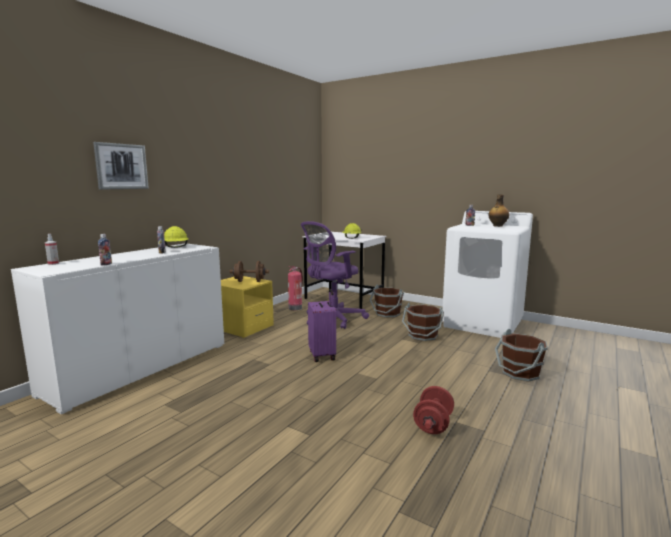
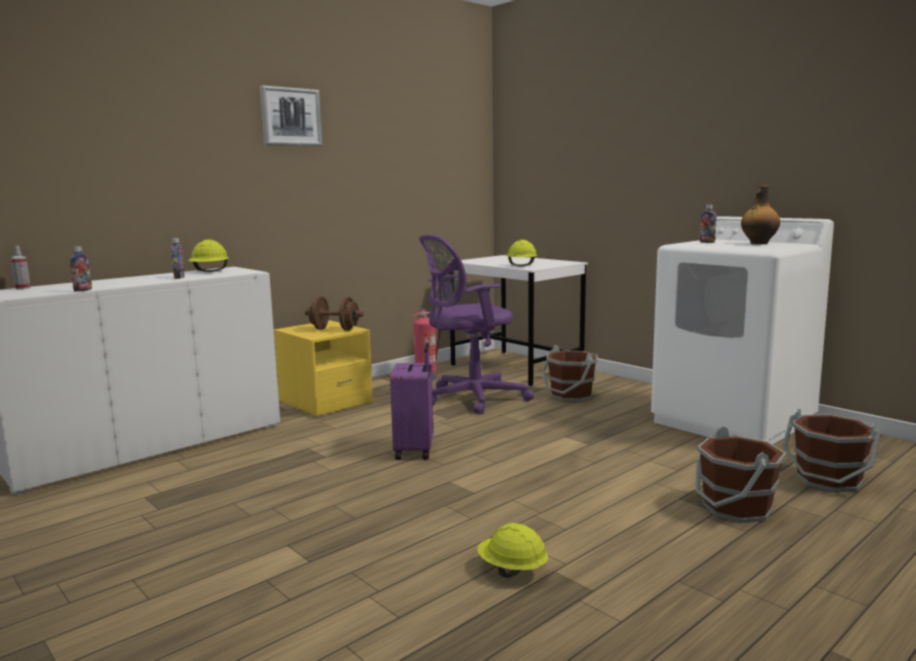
camera: 15 degrees right, 0 degrees up
(121, 166) = (130, 151): picture -> picture (291, 117)
(423, 336) = (605, 434): brown bucket -> brown bucket (829, 480)
(433, 424) = (512, 570): red dumbbell -> yellow hard hat

